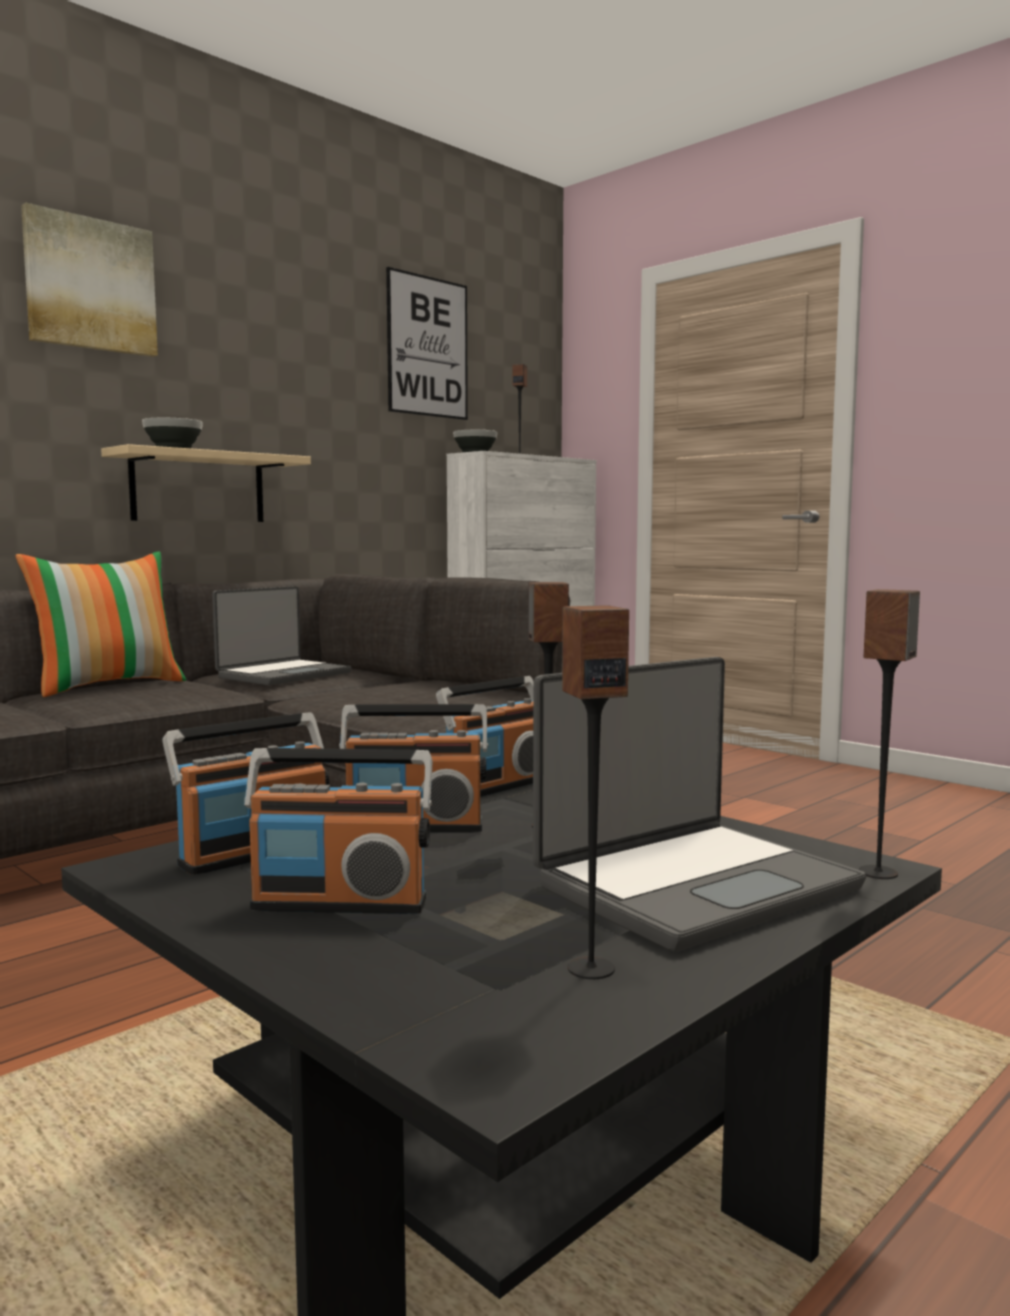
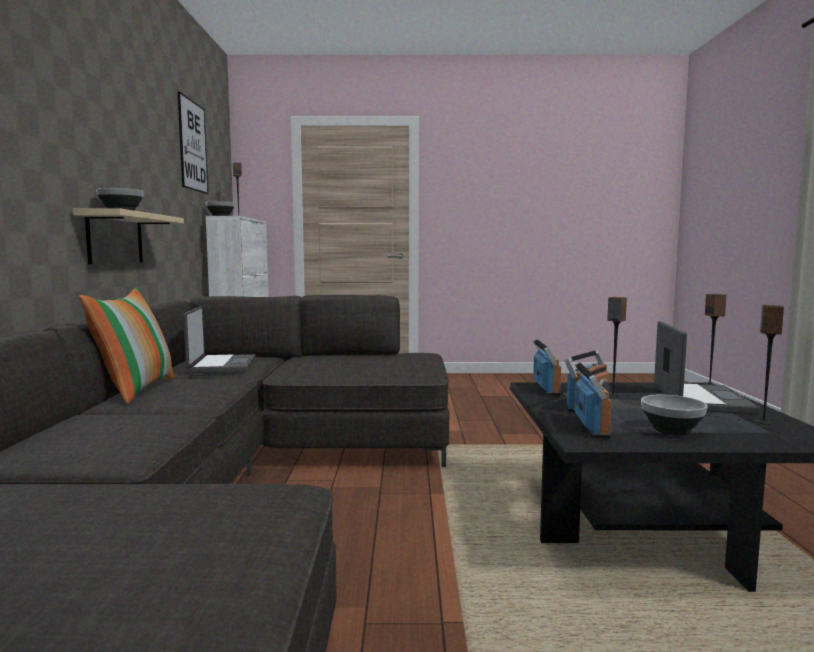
camera: 45 degrees left, 0 degrees up
(90, 285) = (61, 79): picture -> none
(340, 903) = (671, 430): radio -> bowl

